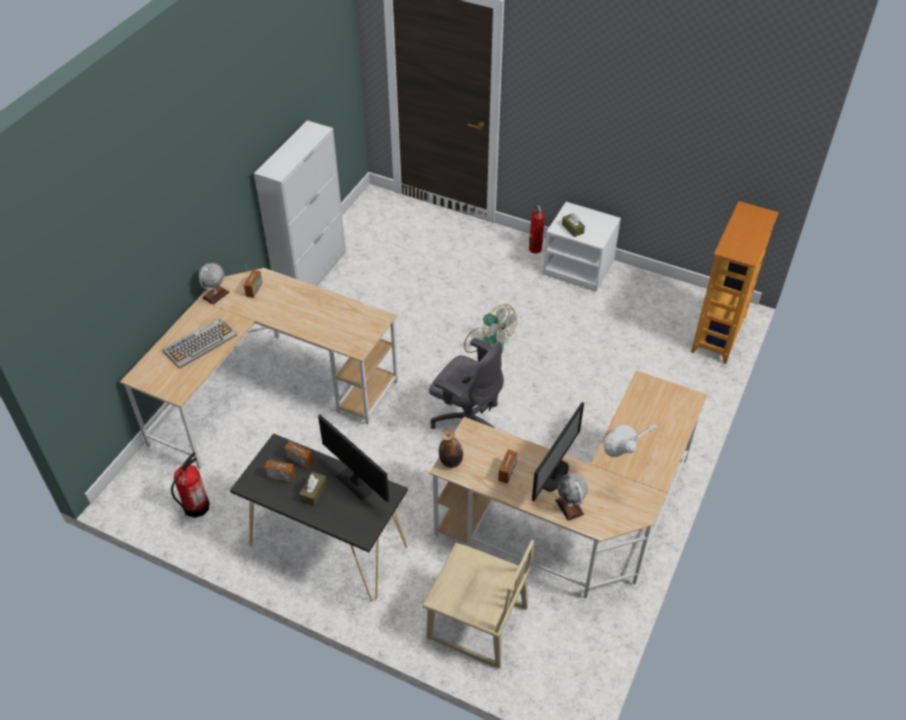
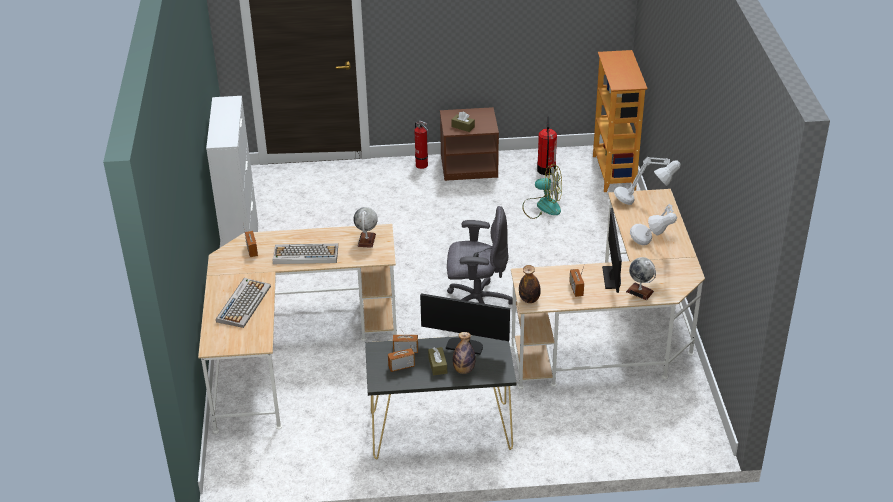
camera: 30 degrees left, 10 degrees down
(196, 507) = (302, 454): fire extinguisher -> fire extinguisher (546, 170)
(215, 295) = (221, 266): globe -> globe (366, 240)
(293, 314) = (305, 255): none -> keyboard
(332, 510) = (464, 370): none -> bottle
(477, 624) = (602, 428): beige chair -> none
(488, 342) = (442, 243): fan -> fan (542, 206)
(579, 268) = (469, 166): white nightstand -> brown nightstand
(659, 404) = (643, 206): none -> grey table lamp

